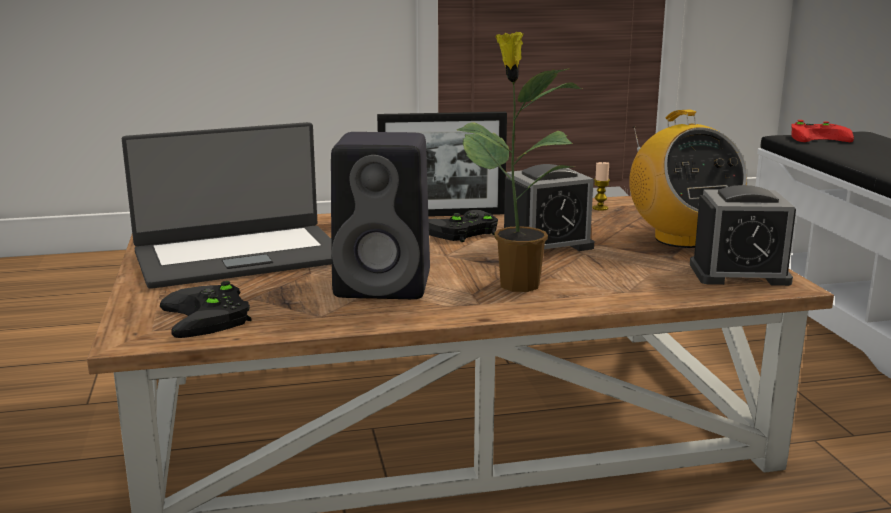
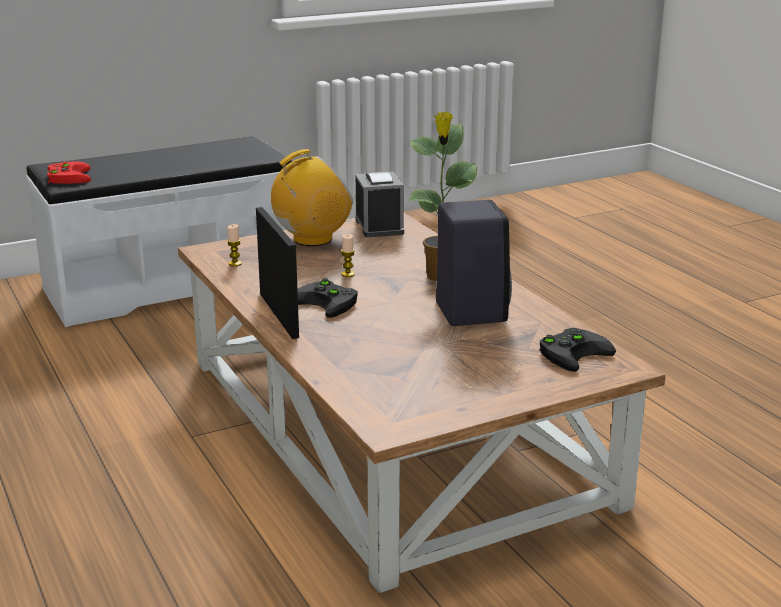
camera: 105 degrees left, 5 degrees up
(239, 256) = (443, 373): laptop -> none
(546, 245) = (348, 274): alarm clock -> candle

